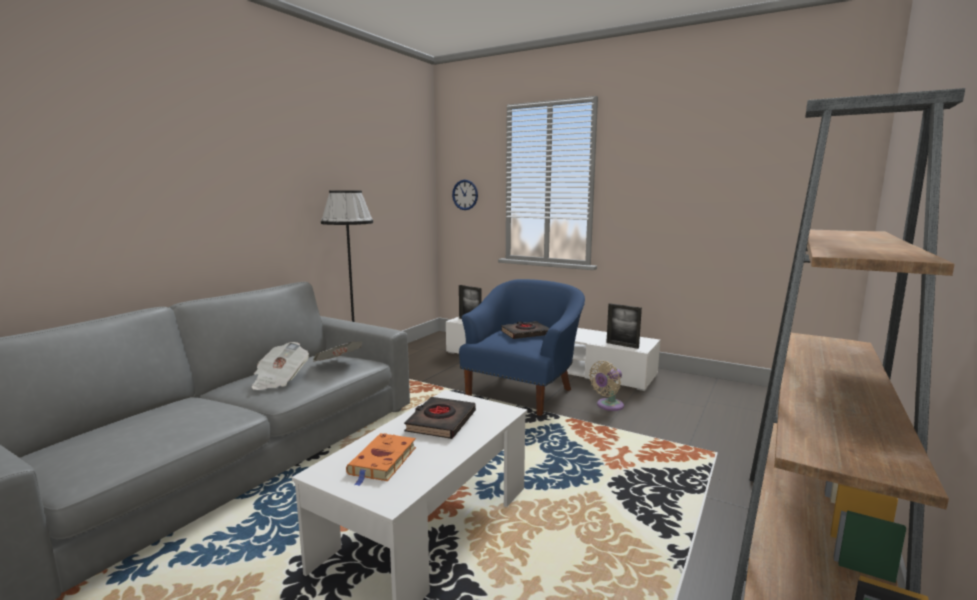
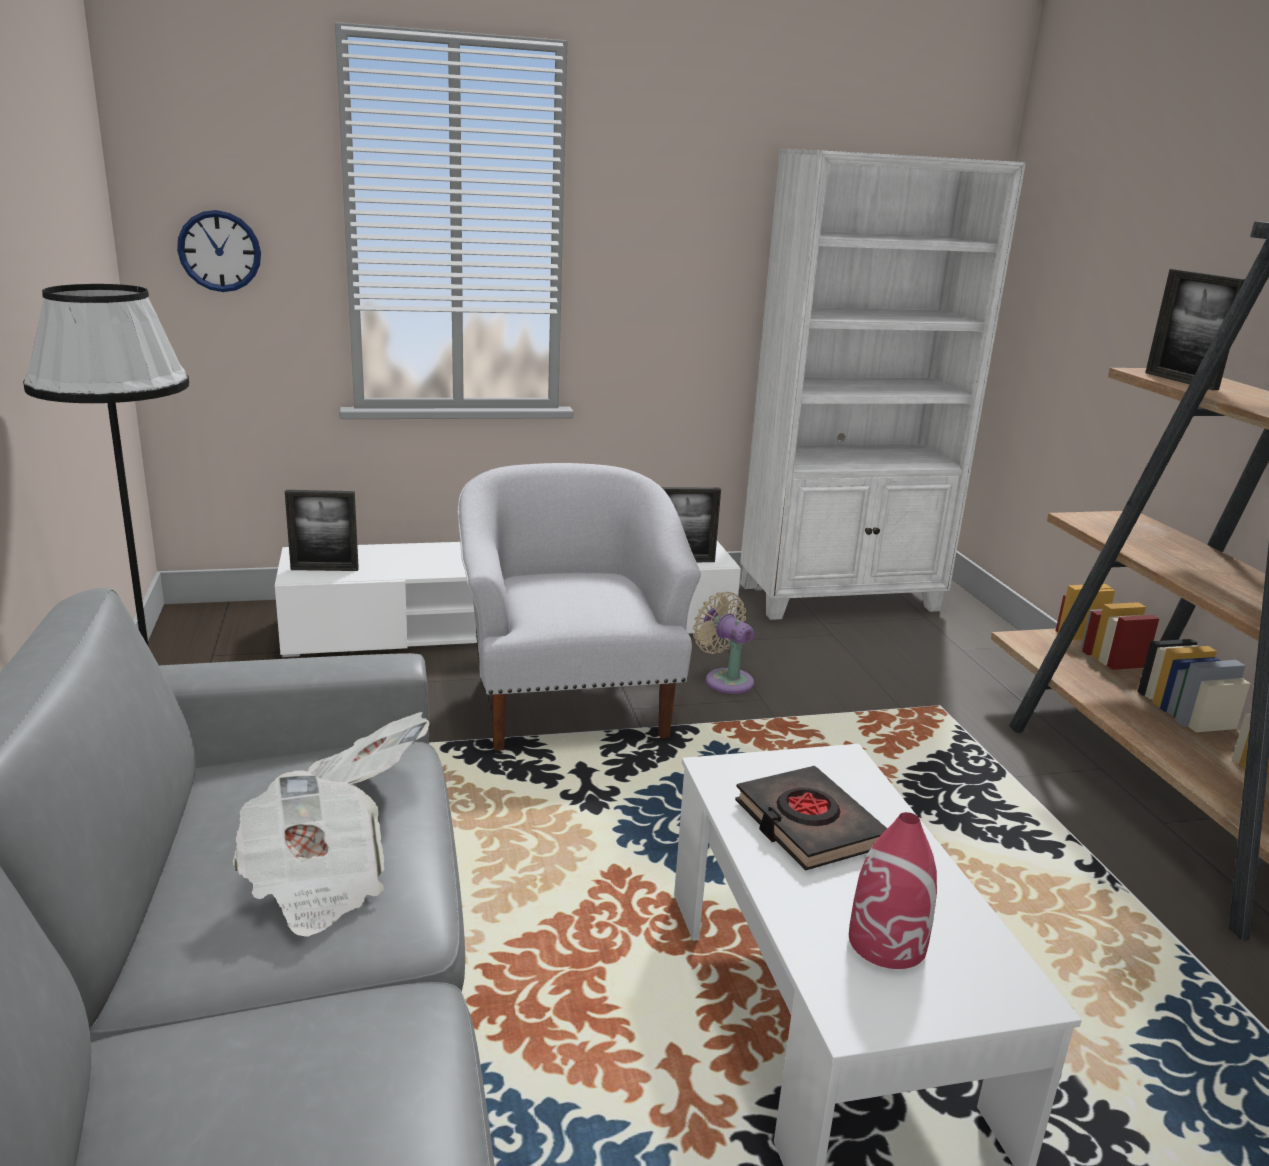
camera: 45 degrees left, 10 degrees up
(382, 462) = (888, 943): orange book -> red vase
(523, 392) = (570, 701): blue armchair -> white armchair
(525, 333) = (581, 585): black book -> none
(608, 406) = (725, 679): beige fan -> beige fan turned 135 degrees clockwise
(741, 394) = (841, 598): none -> white bookcase
(832, 233) = (1180, 381): none -> picture frame

